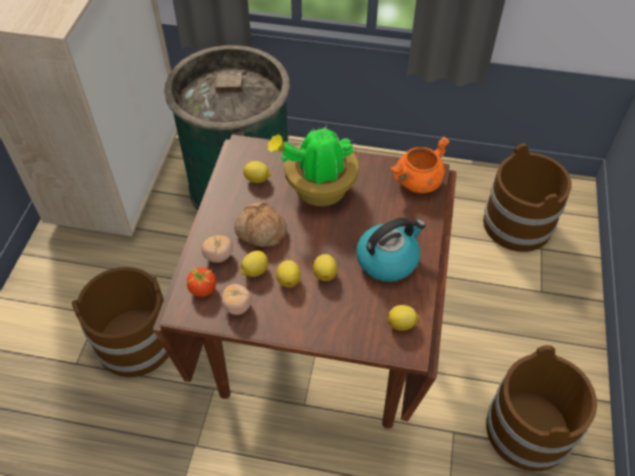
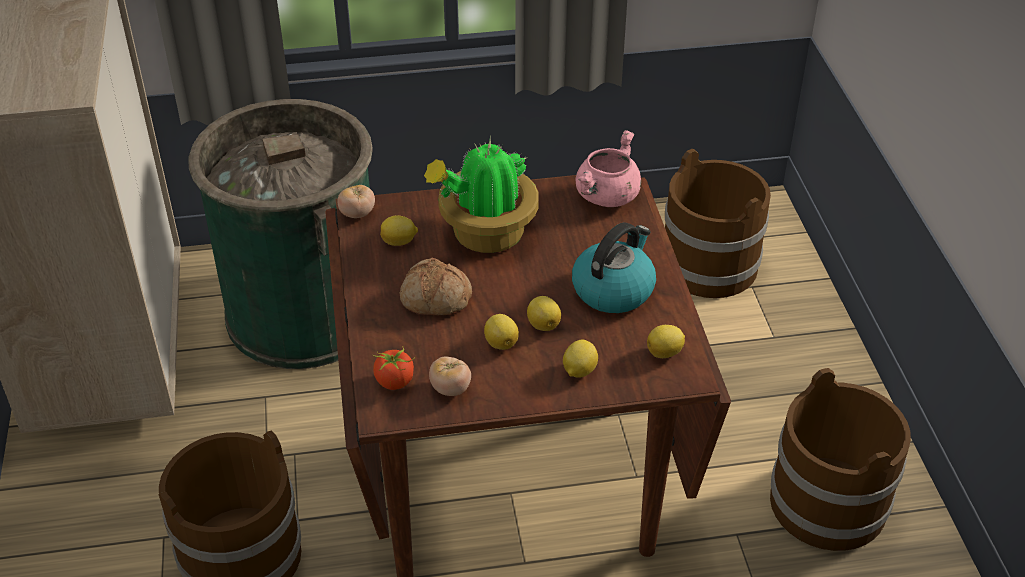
camera: 20 degrees left, 10 degrees down
(219, 256) = (395, 340): tomato -> tomato (357, 214)
(254, 271) = (451, 344): lemon -> lemon (578, 371)
(418, 182) = (607, 197): orange cooking pot -> pink cooking pot

